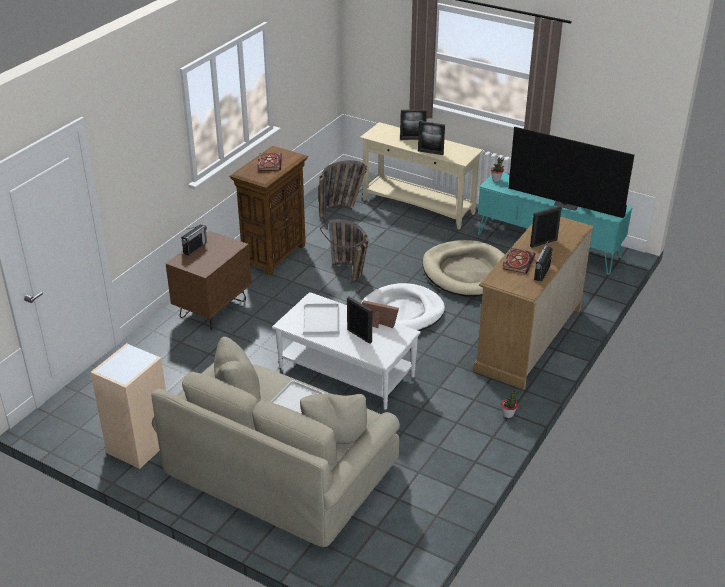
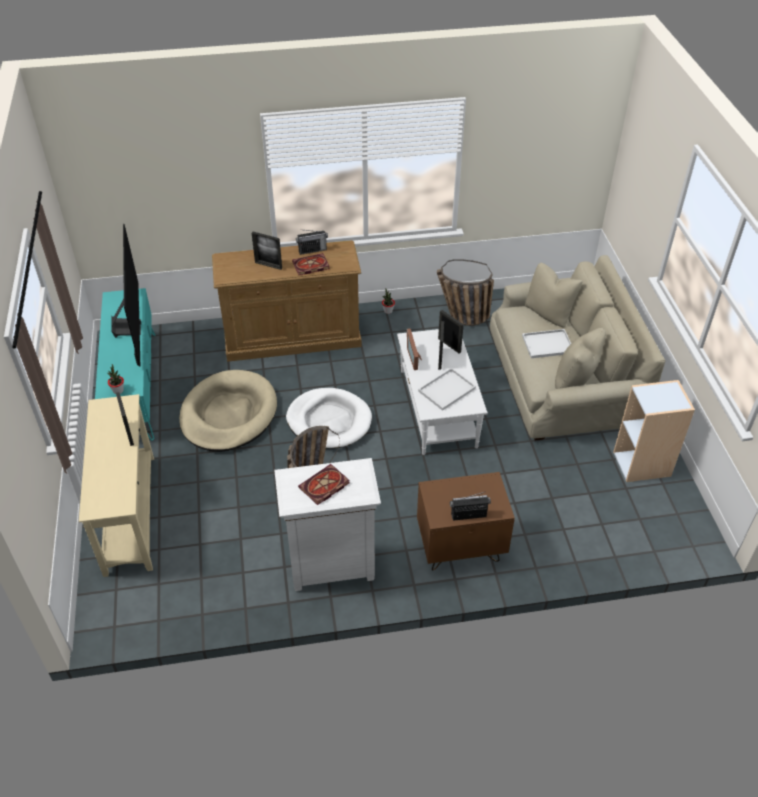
camera: 130 degrees left, 10 degrees up
(274, 255) = (331, 569): brown cabinet -> white cabinet
(341, 210) = (192, 574): basket -> basket (460, 317)
(412, 139) = (105, 465): picture frame -> picture frame (449, 345)

